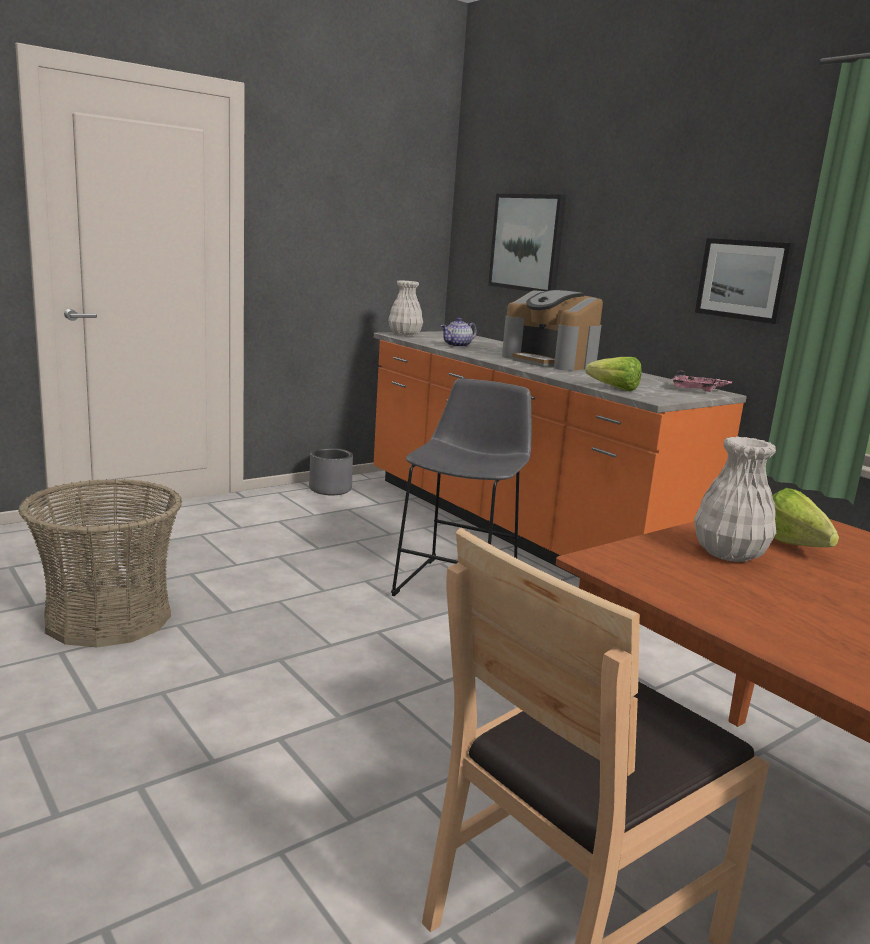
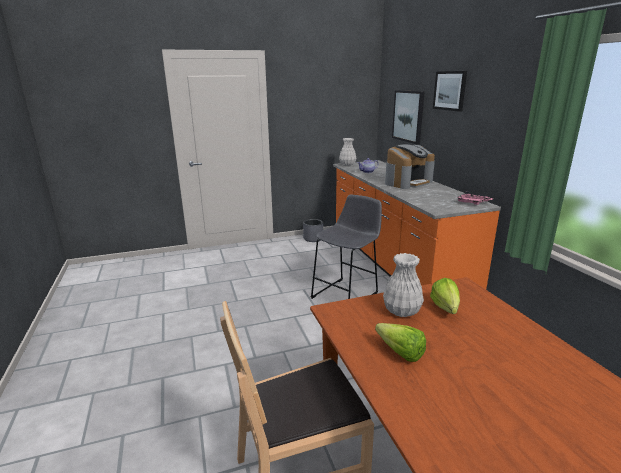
camera: 20 degrees right, 5 degrees up
(108, 617) = (187, 299): basket -> none
(551, 362) = (407, 182): coffee machine -> coffee machine turned 105 degrees counterclockwise
(610, 388) = (420, 202): lettuce -> lettuce (397, 350)
(743, 279) = (502, 141): picture -> picture (450, 90)

